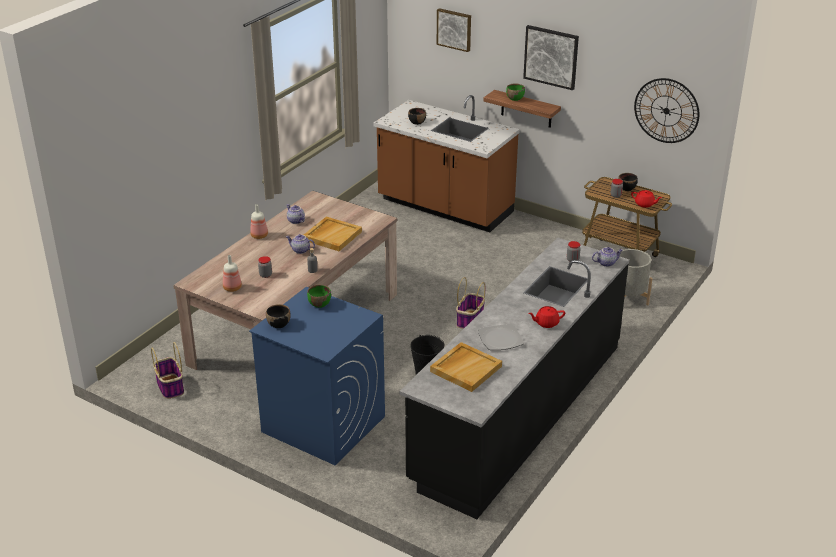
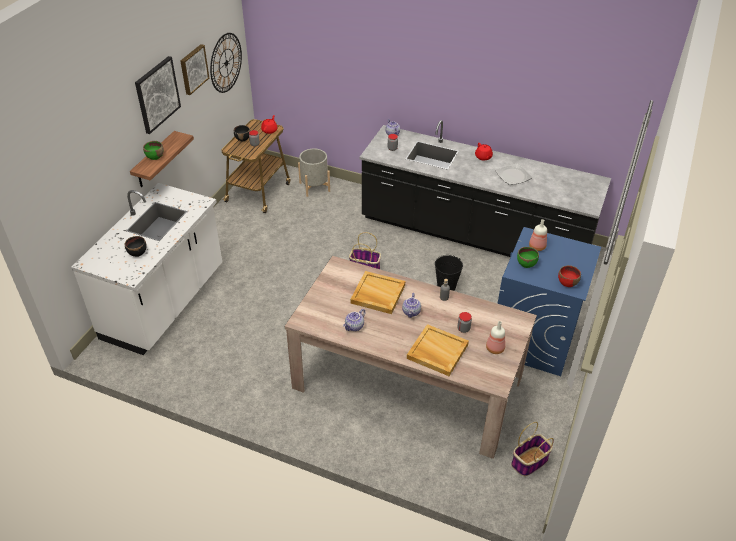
camera: 100 degrees left, 10 degrees up
(260, 236) = (391, 349): bottle -> bottle (536, 246)
(278, 324) = (567, 283): black bowl -> red bowl
(444, 207) = (165, 303): brown counter -> white counter
(454, 29) = (82, 149): picture -> picture (193, 69)
(466, 368) = (556, 188): beige tray -> beige tray (437, 351)

